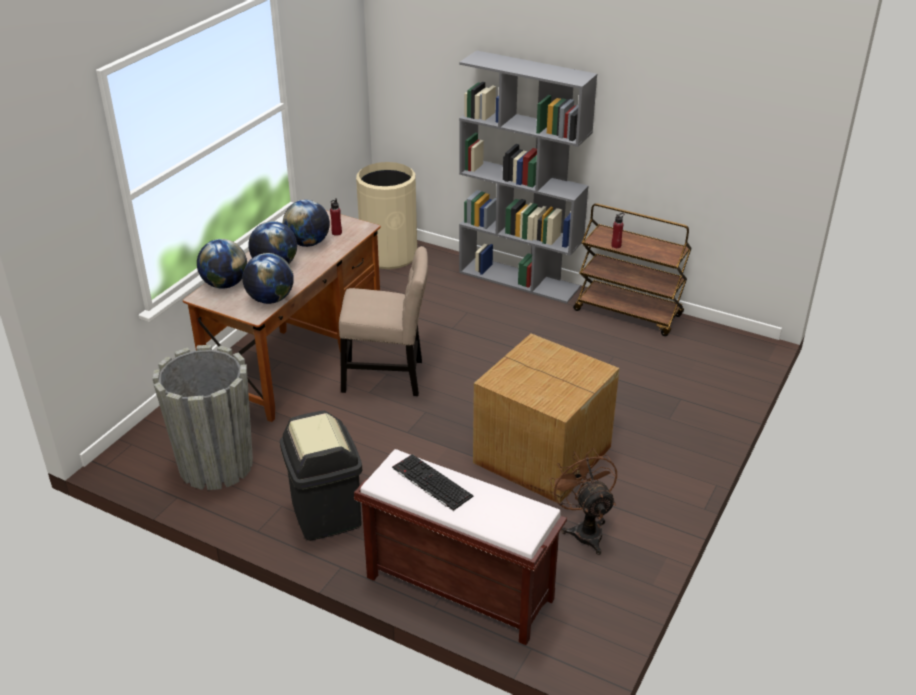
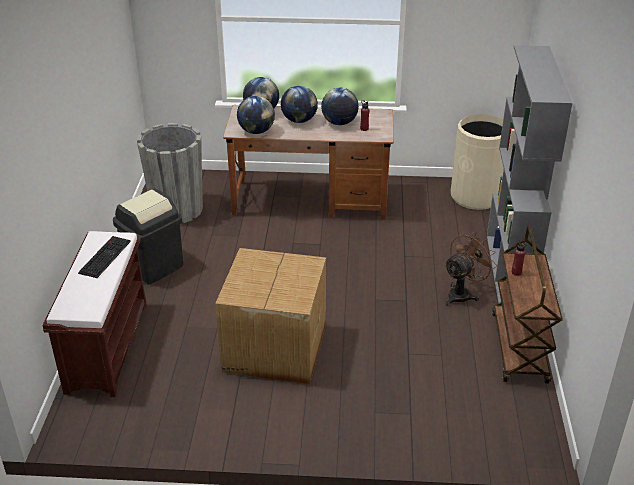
camera: 65 degrees right, 0 degrees up
(387, 377) = (317, 245): beige chair -> none
(584, 529) = (198, 394): brown fan -> brown fan (462, 294)

